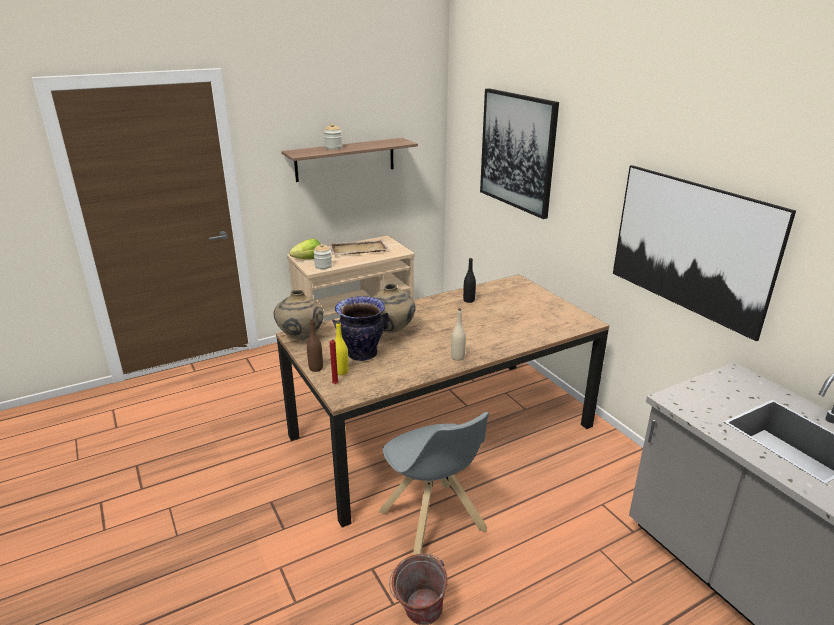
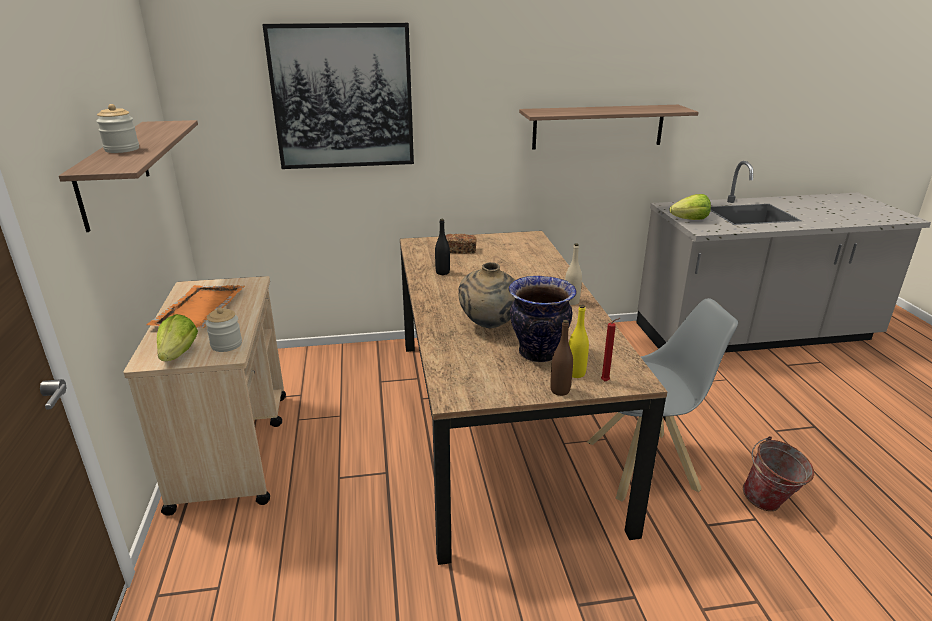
camera: 70 degrees left, 0 degrees up
(301, 338) = (466, 393): beige vase -> none
(357, 249) = (198, 310): beige tray -> orange tray
(518, 299) = (460, 251): none -> bread
(691, 246) = (598, 127): picture -> shelf
(701, 390) = (690, 220): none -> lettuce

